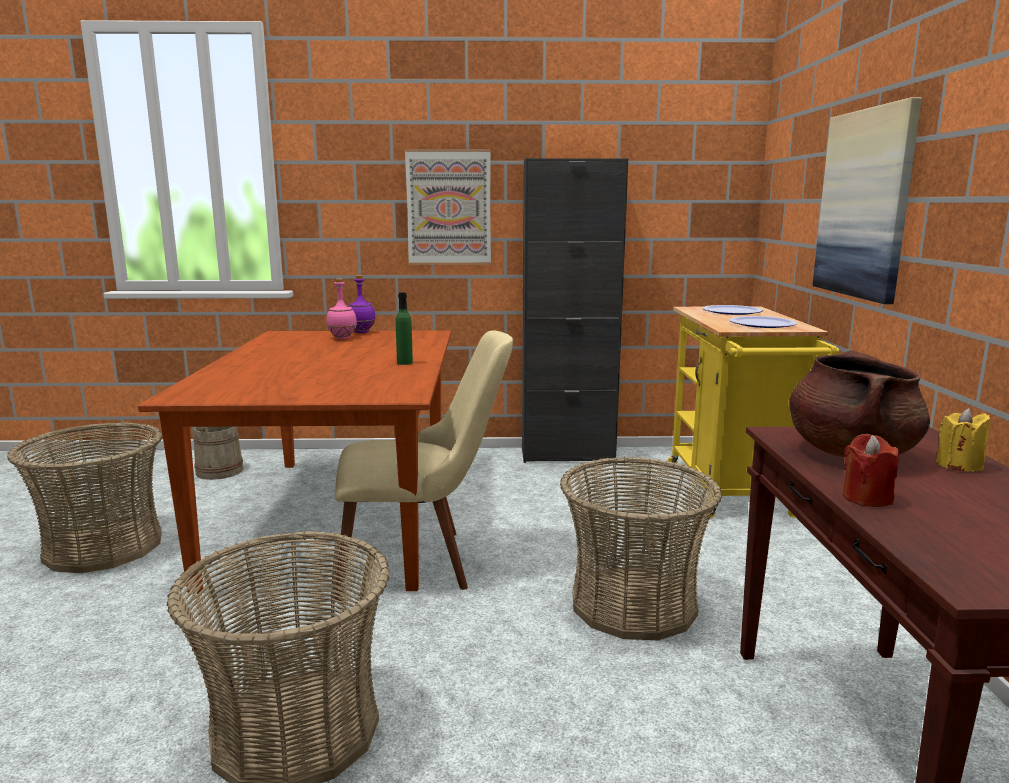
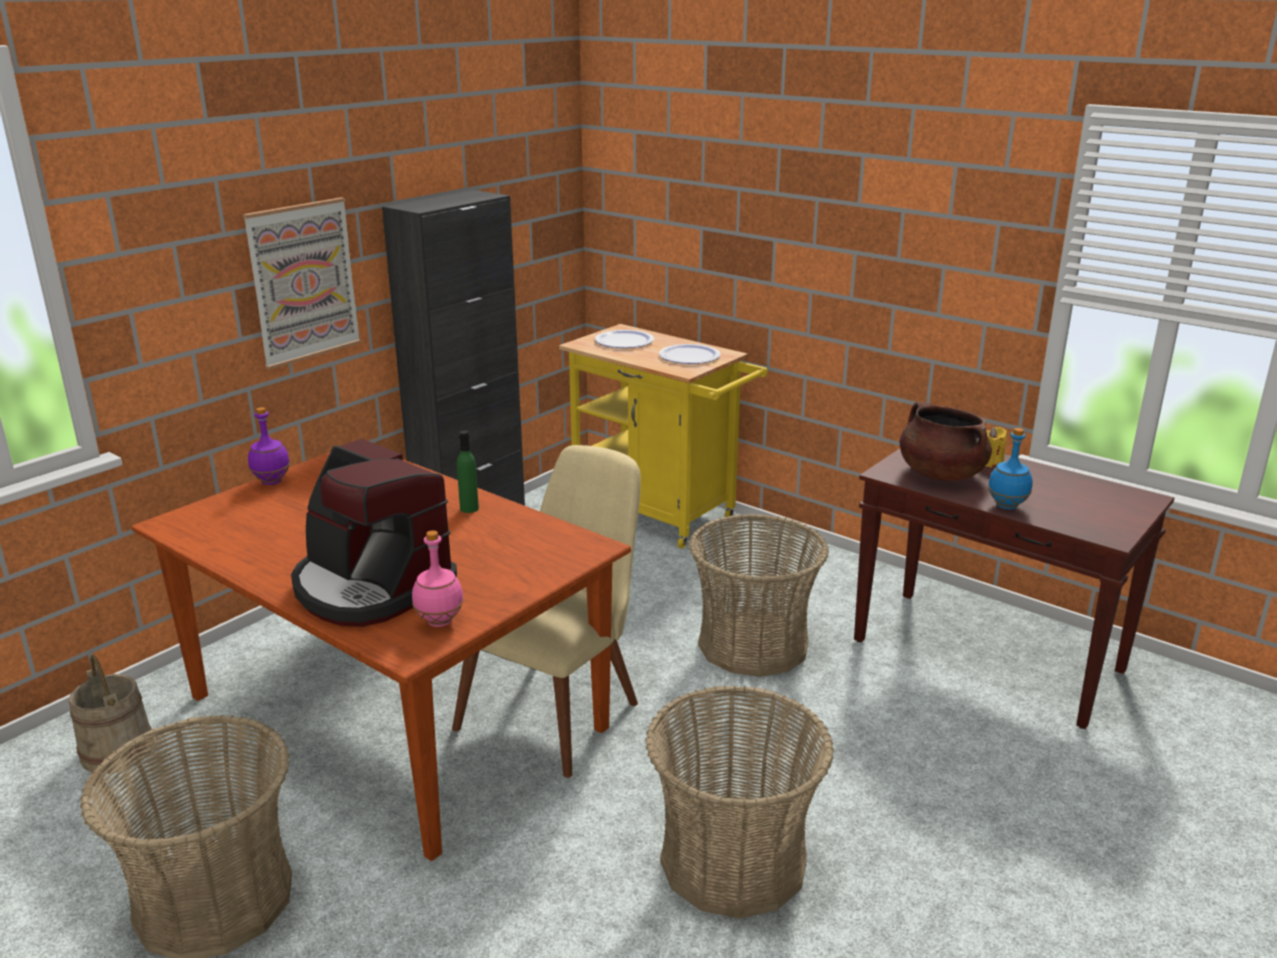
camera: 50 degrees left, 10 degrees up
(254, 372) = (370, 587): none -> coffee machine
(343, 338) = (283, 499): pink bottle -> pink bottle (440, 621)
(865, 204) = (776, 244): picture -> none
(866, 498) = (1006, 506): red candle -> blue bottle

